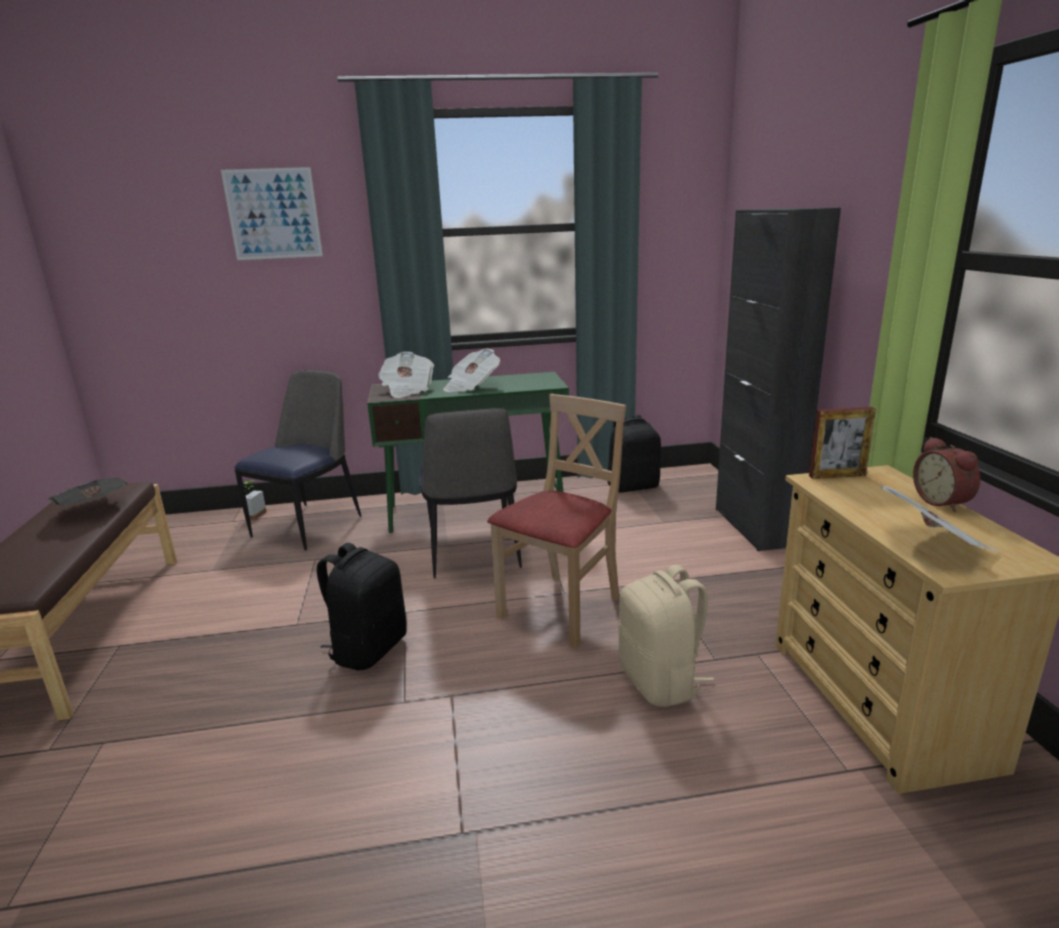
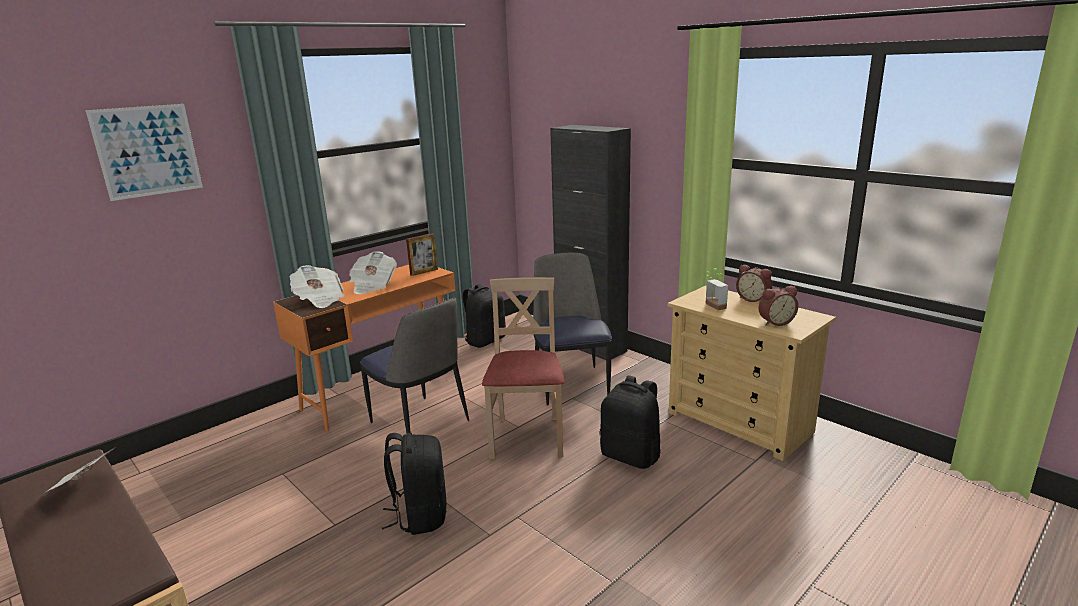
camera: 35 degrees left, 0 degrees up
(252, 515) = (157, 460): potted plant -> potted plant (712, 306)
(309, 525) = (236, 449): chair -> chair (570, 384)
(477, 510) = (383, 391): green desk -> orange desk
(661, 682) = (631, 456): beige backpack -> black backpack
(837, 475) = (692, 297): picture frame -> picture frame (424, 272)
(932, 545) = (775, 322): newspaper -> alarm clock

